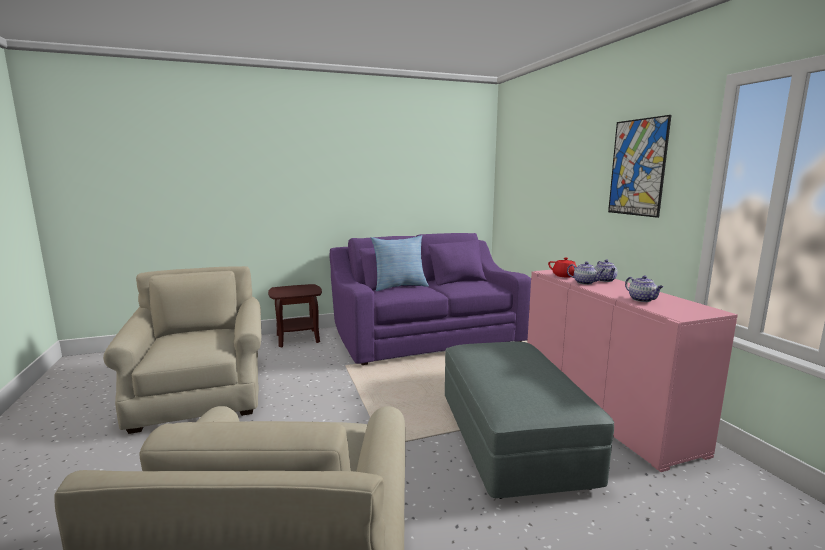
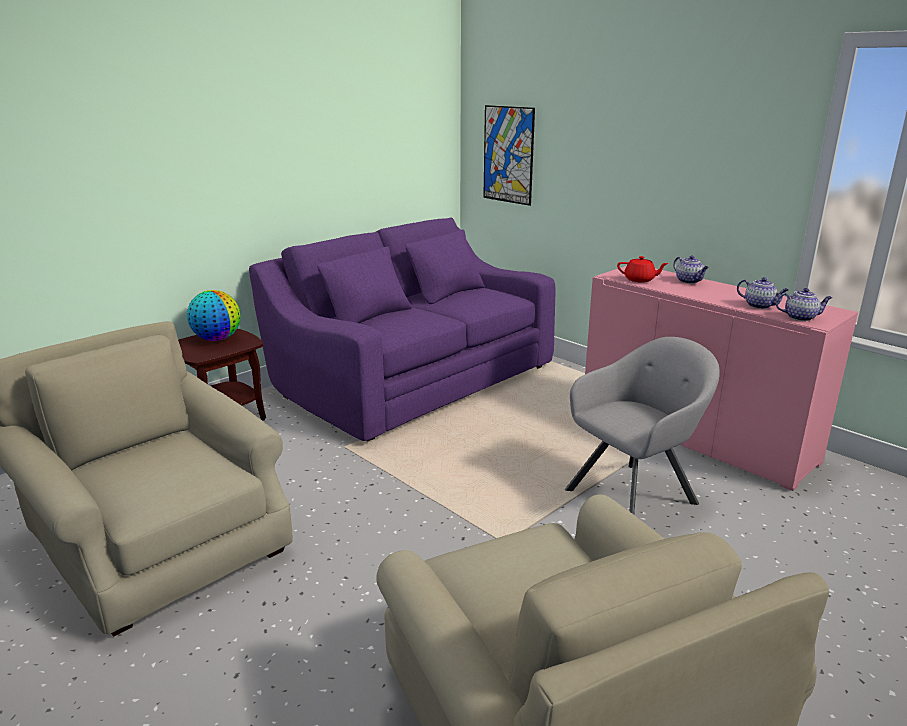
camera: 25 degrees left, 10 degrees up
(299, 288) = (217, 339): none -> globe
(399, 286) = (385, 315): pillow -> none
(512, 439) = (635, 495): grey ottoman -> grey armchair
(585, 283) = (675, 288): teapot -> teapot (800, 317)
(637, 167) = (716, 134): picture -> picture (508, 155)

